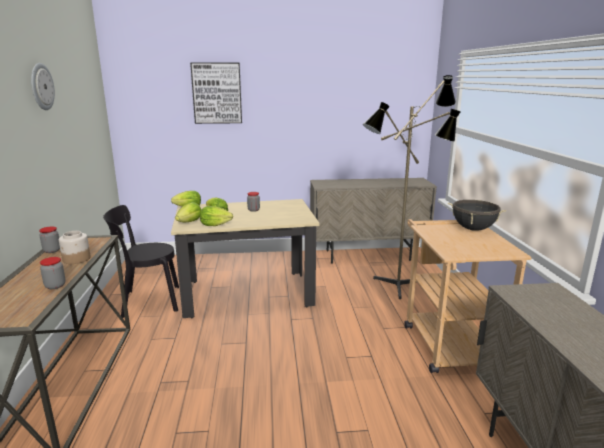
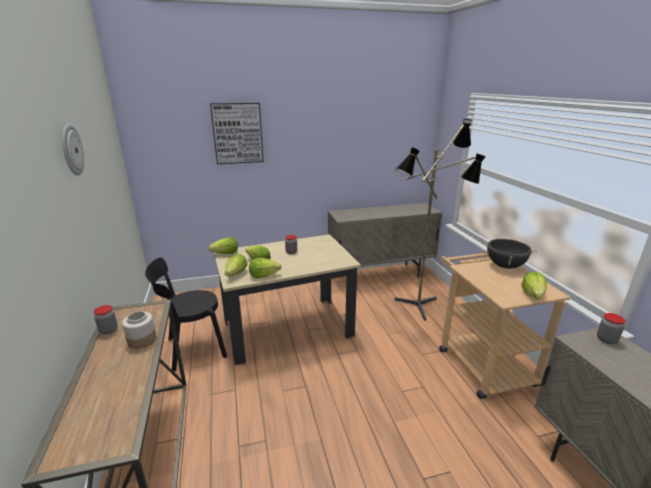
camera: 10 degrees left, 5 degrees up
(55, 286) = (135, 384): jar -> jar (606, 339)
(486, 252) = (533, 295): none -> lettuce

